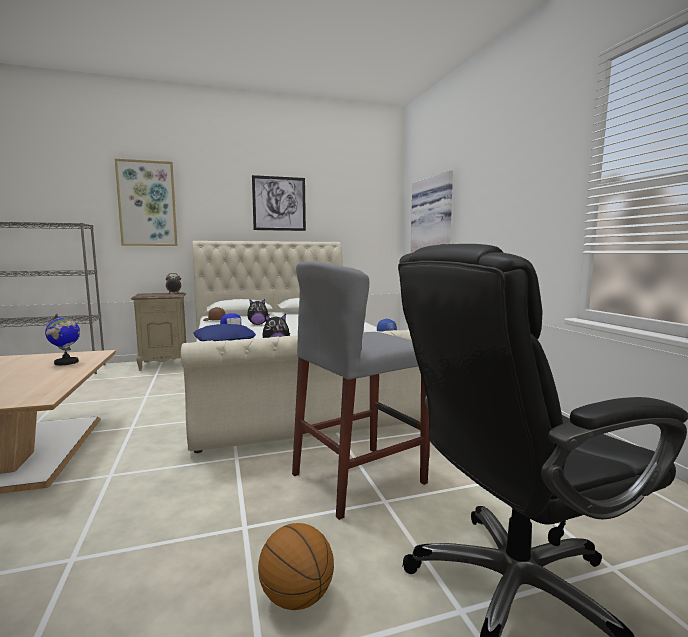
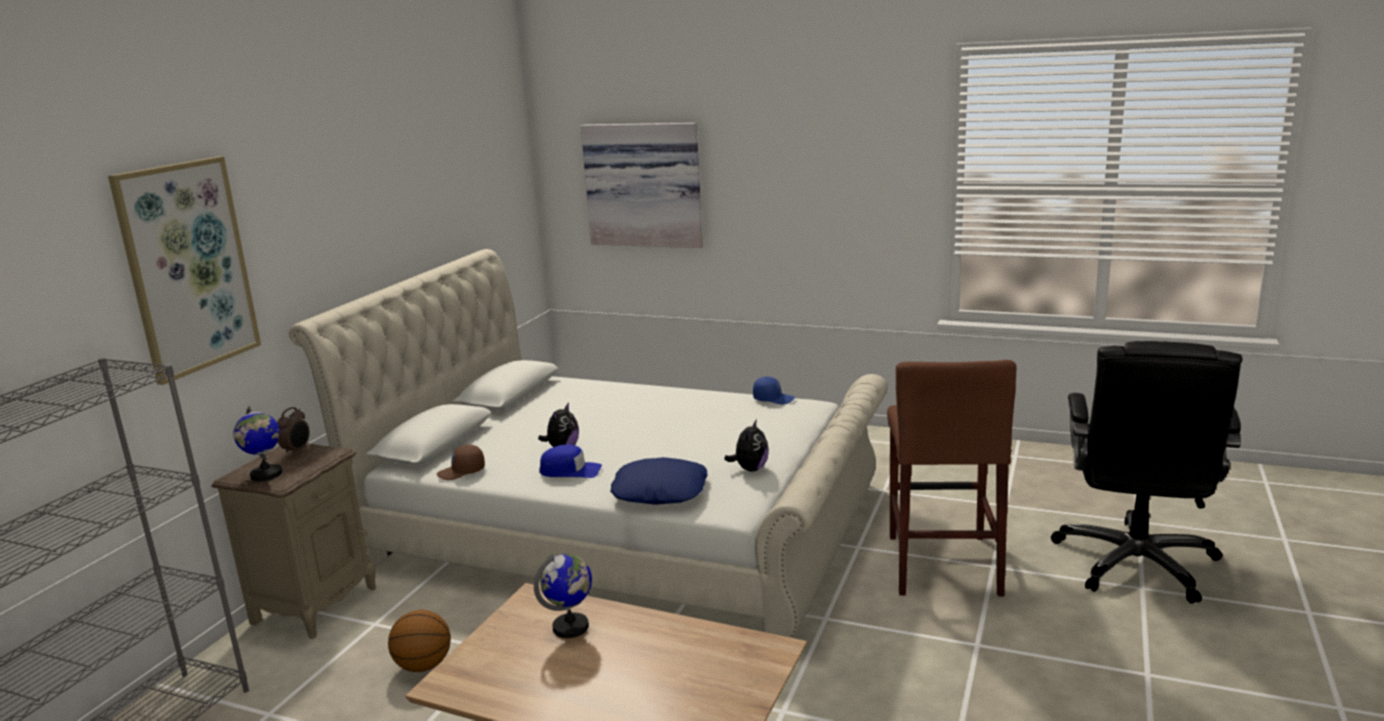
camera: 50 degrees left, 10 degrees up
(147, 294) = (266, 474): none -> globe
(279, 203) = (392, 199): picture -> none
(297, 598) = (1090, 643): basketball -> basketball (424, 666)
(359, 478) = (943, 564): grey stool -> brown stool

